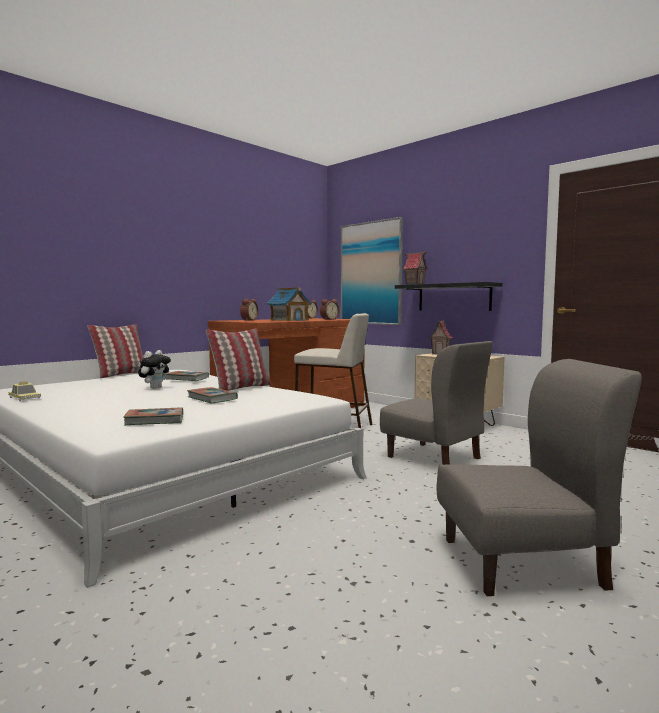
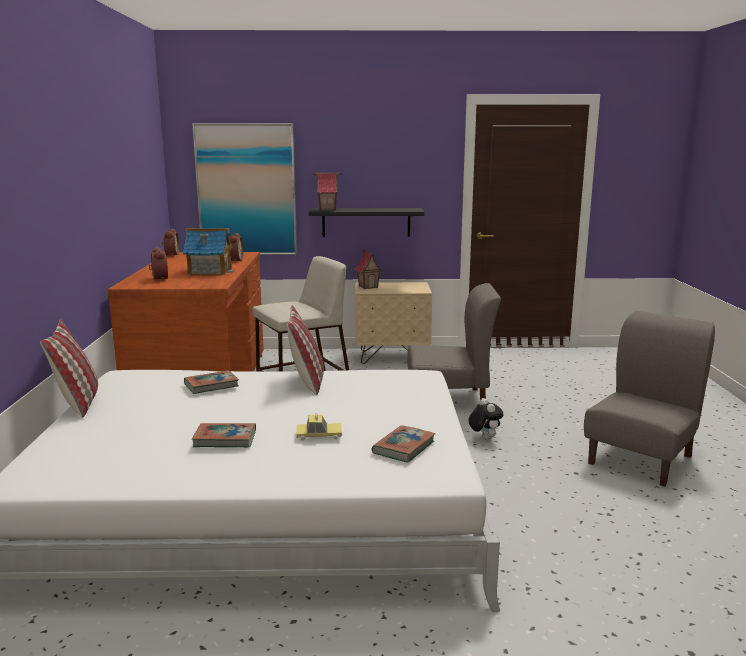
camera: 45 degrees left, 10 degrees up
(24, 398) = (131, 479): toy car -> toy car (319, 435)
(155, 388) = (232, 410): plush toy -> plush toy (484, 438)
(212, 398) = (347, 405): book -> book (225, 439)

